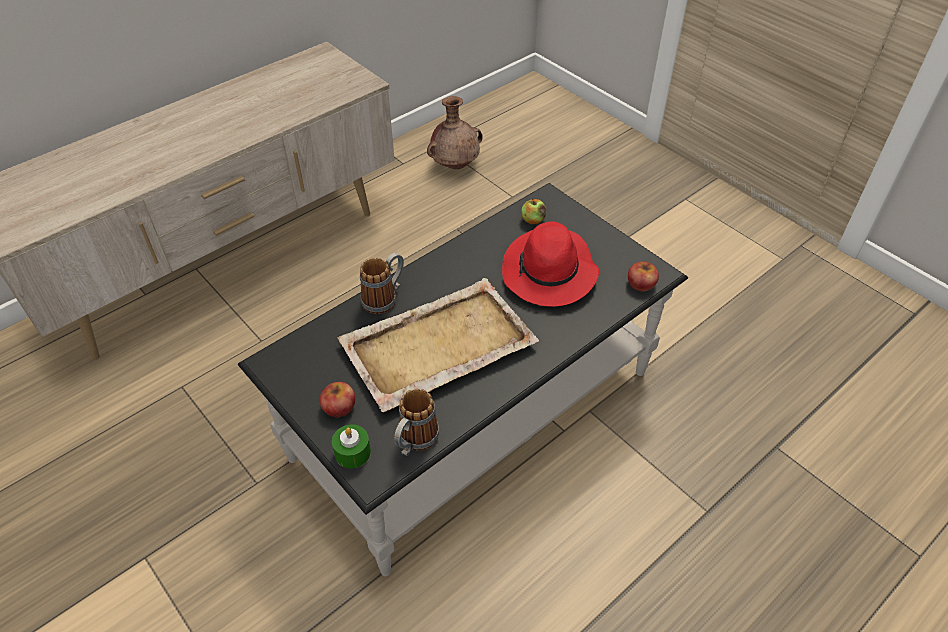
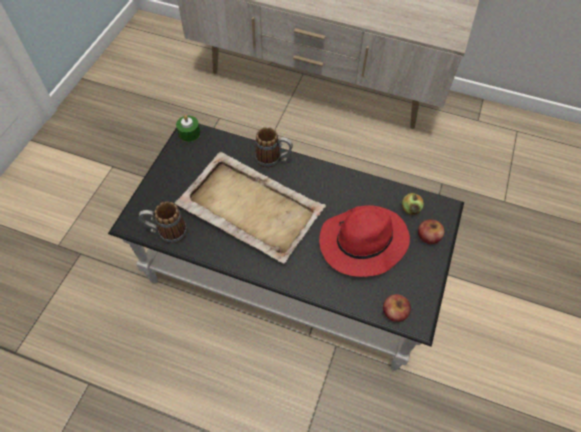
camera: 60 degrees right, 10 degrees up
(339, 406) = (173, 181): apple -> apple (428, 236)
(352, 452) = (144, 204): green candle -> green candle (189, 133)
(455, 165) = (505, 151): brown vase -> none

